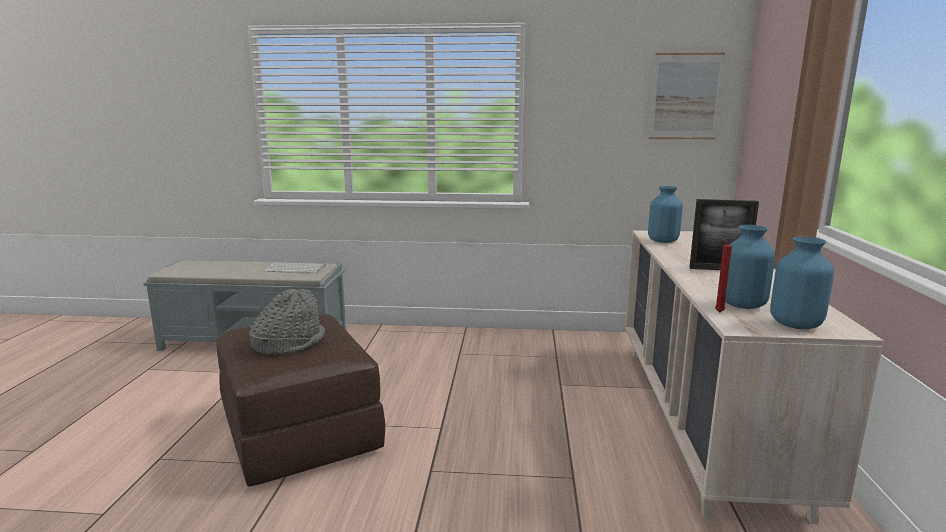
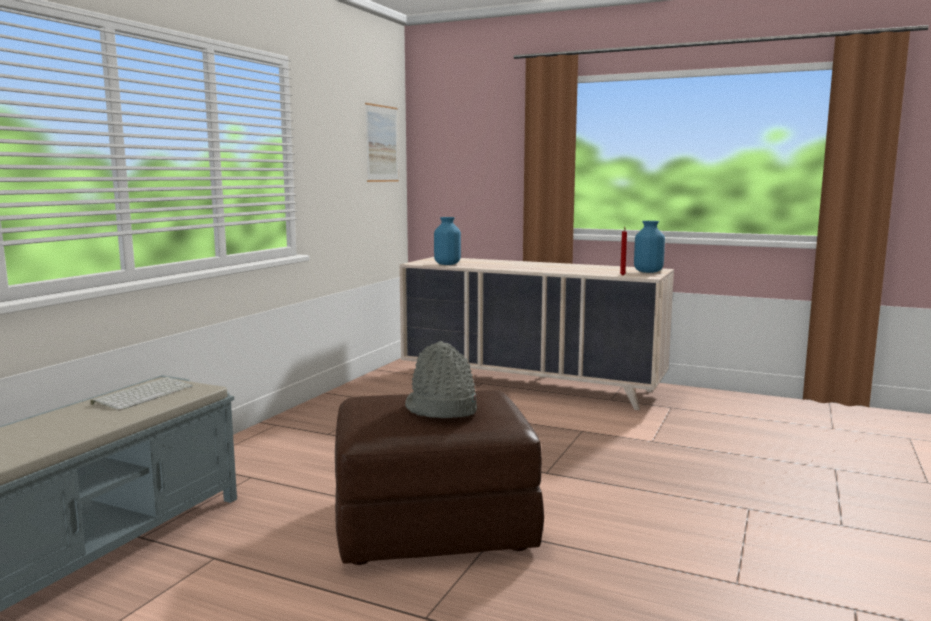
camera: 70 degrees left, 5 degrees down
(719, 269) = (536, 266): picture frame -> none
(742, 304) = (611, 272): blue vase -> none

